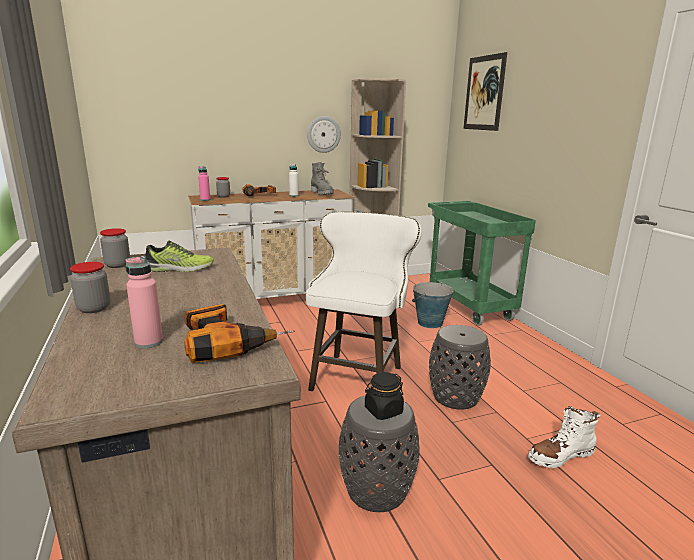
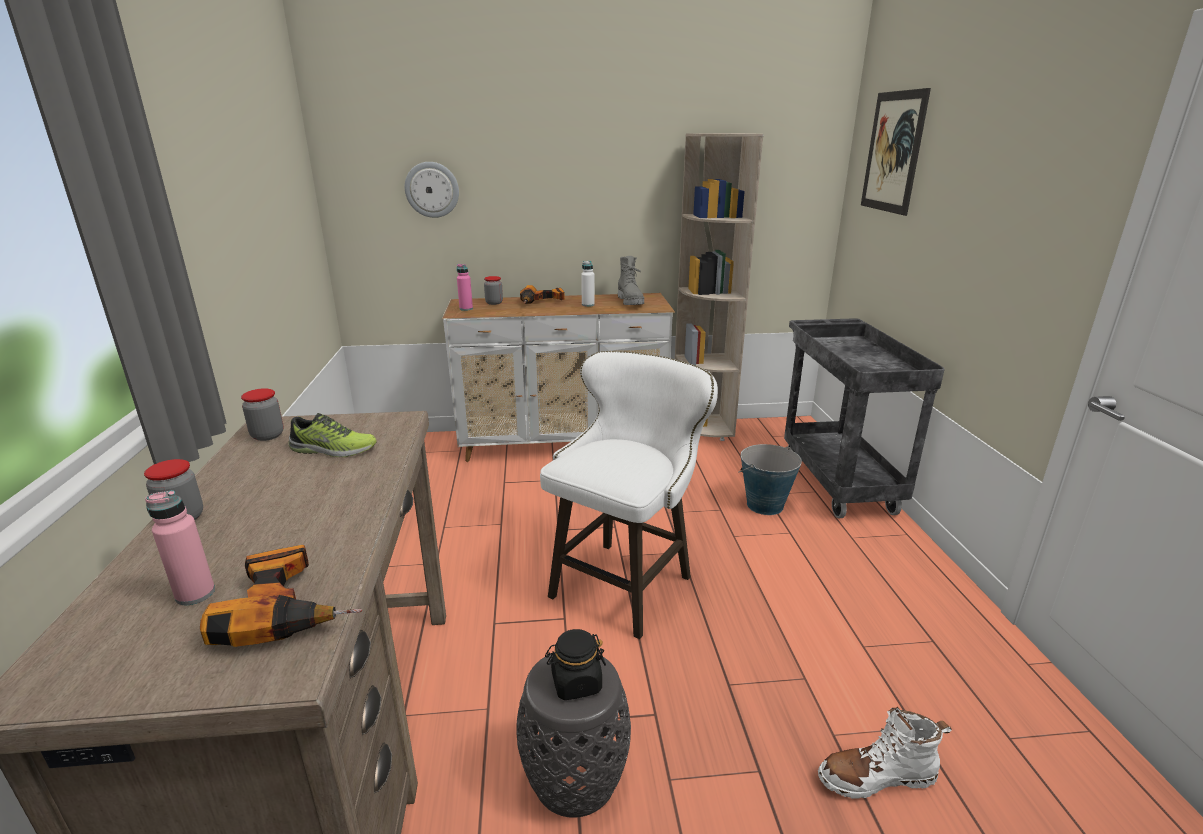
camera: 15 degrees right, 5 degrees up
(323, 134) = (641, 214): wall clock -> wall clock (432, 190)
(455, 397) = (751, 641): grey stool -> none
(467, 306) = (835, 481): green cart -> grey cart

